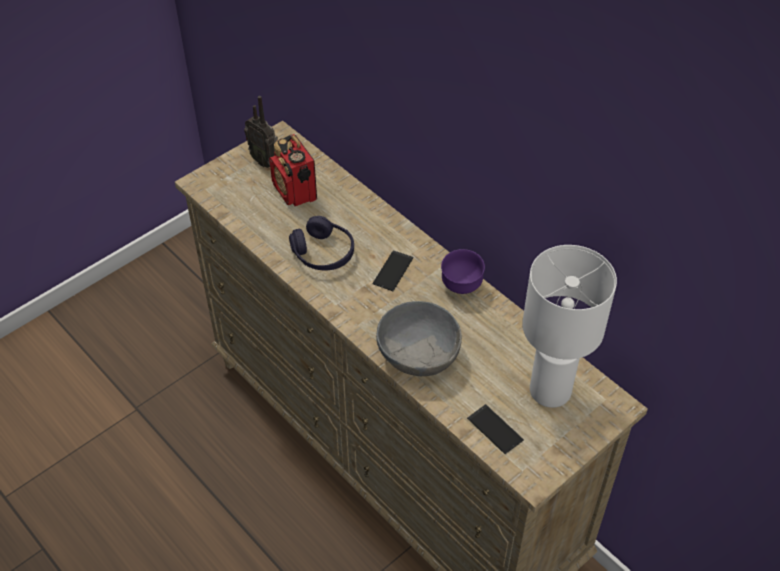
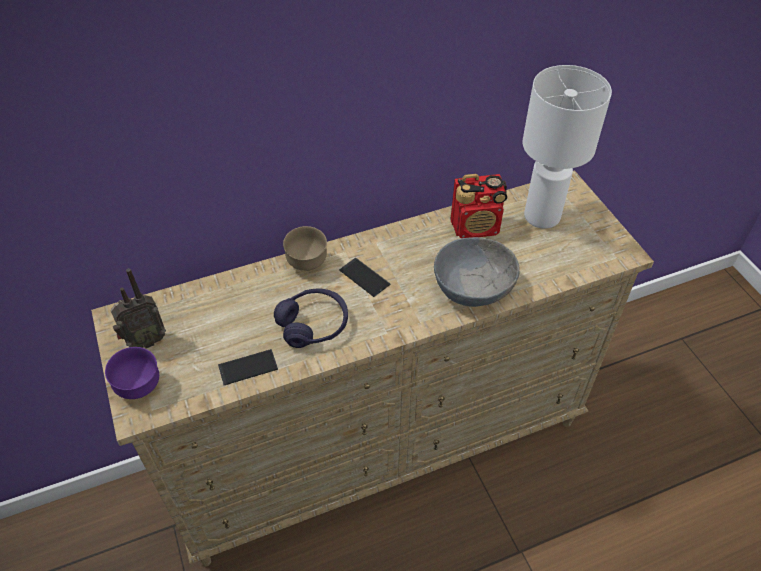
camera: 70 degrees left, 0 degrees up
(295, 192) = (211, 326): radio -> radio (476, 227)
(389, 228) = (307, 264): none -> brown bowl
(461, 287) = (407, 236): purple bowl -> purple bowl (140, 388)
(495, 429) = (571, 261): phone -> phone (248, 367)

